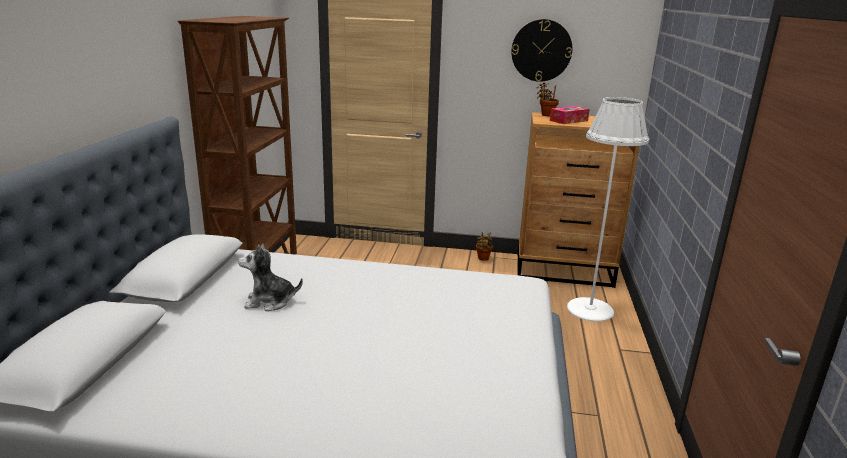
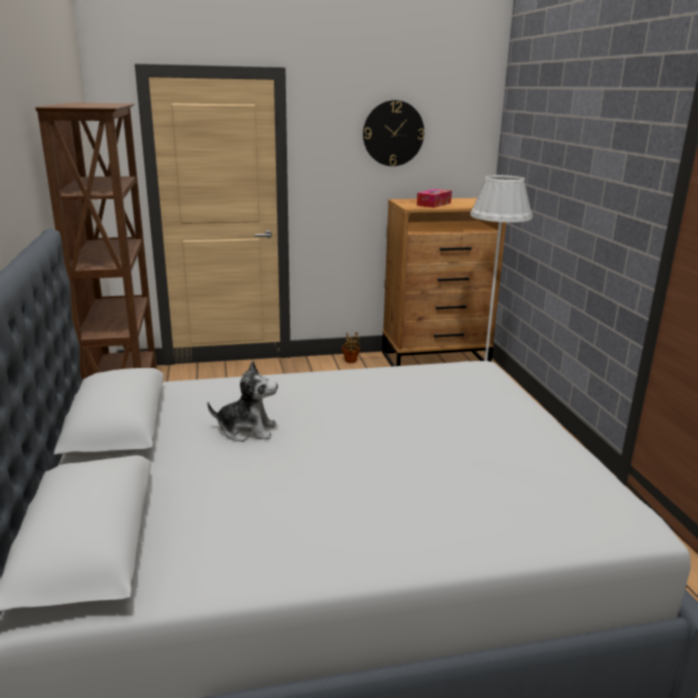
camera: 20 degrees left, 0 degrees up
(270, 302) = (247, 430): plush toy -> plush toy turned 150 degrees counterclockwise
(546, 115) = (405, 200): potted plant -> none

